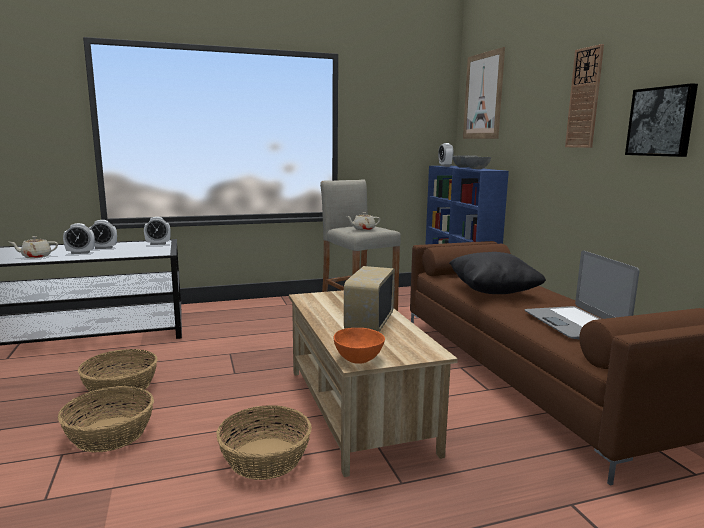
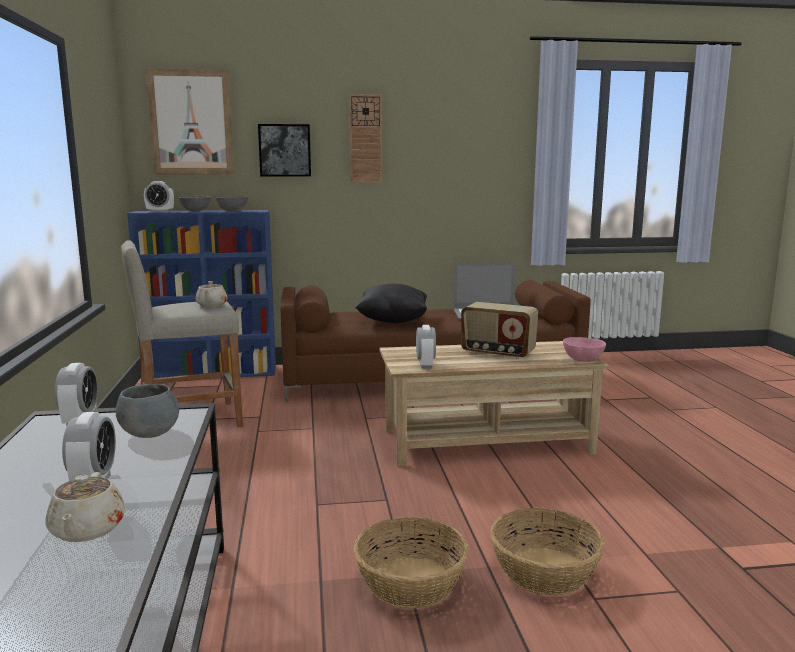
camera: 80 degrees left, 0 degrees up
(103, 248) = (56, 467): alarm clock -> alarm clock (425, 365)
(135, 252) = (150, 433): none -> grey bowl
(266, 458) = (577, 481): basket -> none
(358, 358) = (581, 360): orange bowl -> pink bowl
(662, 122) = (447, 162): picture -> picture (285, 150)

